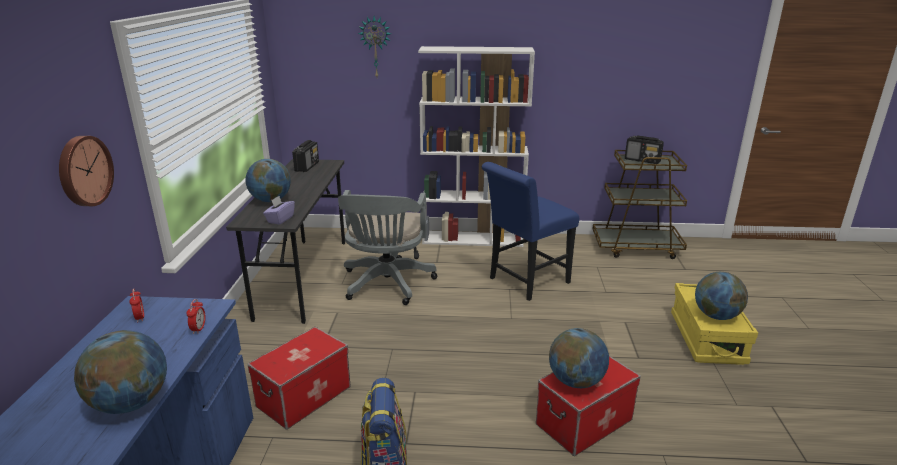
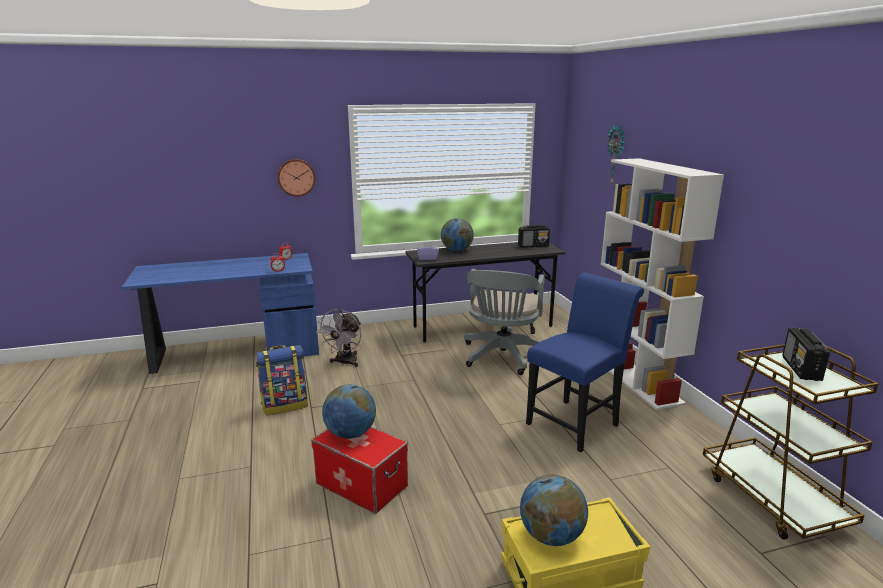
camera: 70 degrees right, 5 degrees down
(131, 403) = (213, 275): globe -> none
(304, 396) = (345, 363): storage box -> grey fan
(386, 285) = (502, 357): grey office chair -> grey office chair turned 60 degrees counterclockwise
(525, 282) = (576, 422): blue chair -> blue chair turned 105 degrees clockwise

